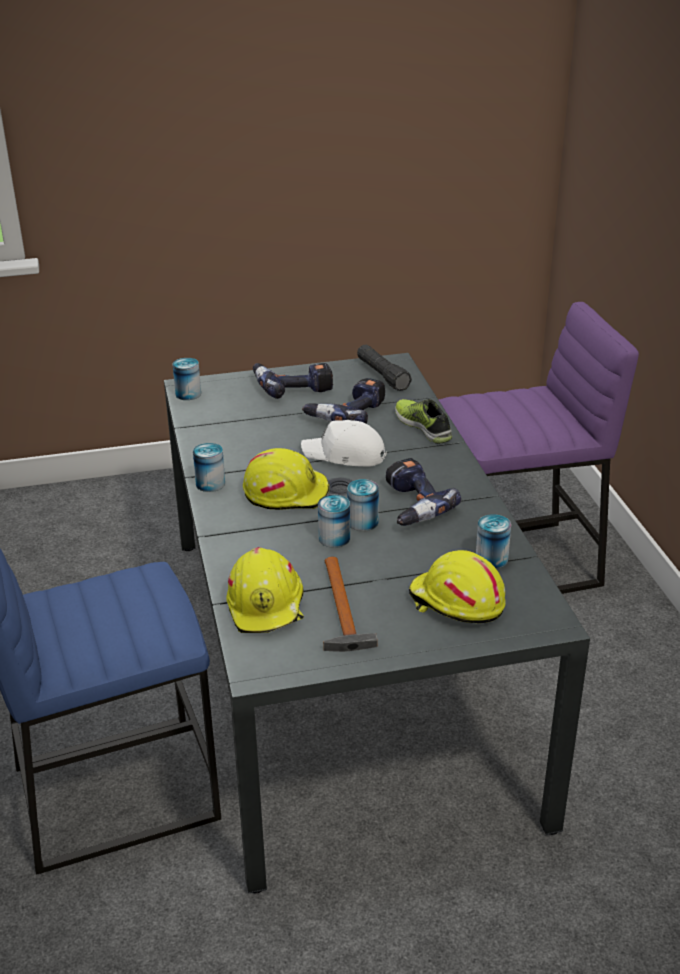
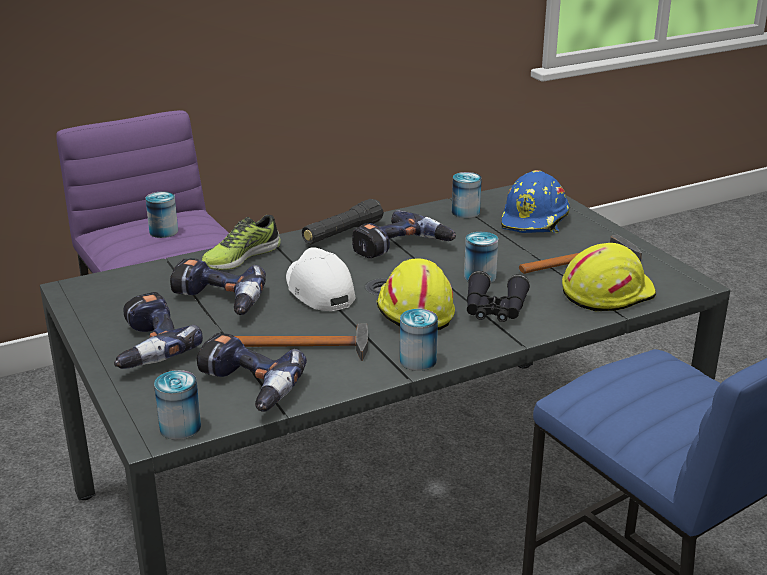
camera: 105 degrees left, 5 degrees down
(217, 416) = (246, 388): none -> power drill
(259, 440) = (302, 346): none -> hammer
(268, 533) = (494, 309): none -> black binoculars
(344, 455) = (318, 291): white cap -> white cap turned 150 degrees clockwise
(362, 522) = (443, 267): can -> can (163, 231)
(382, 375) = (111, 292): black flashlight -> black flashlight (342, 233)
(456, 602) = (535, 220): yellow hard hat -> blue hard hat

